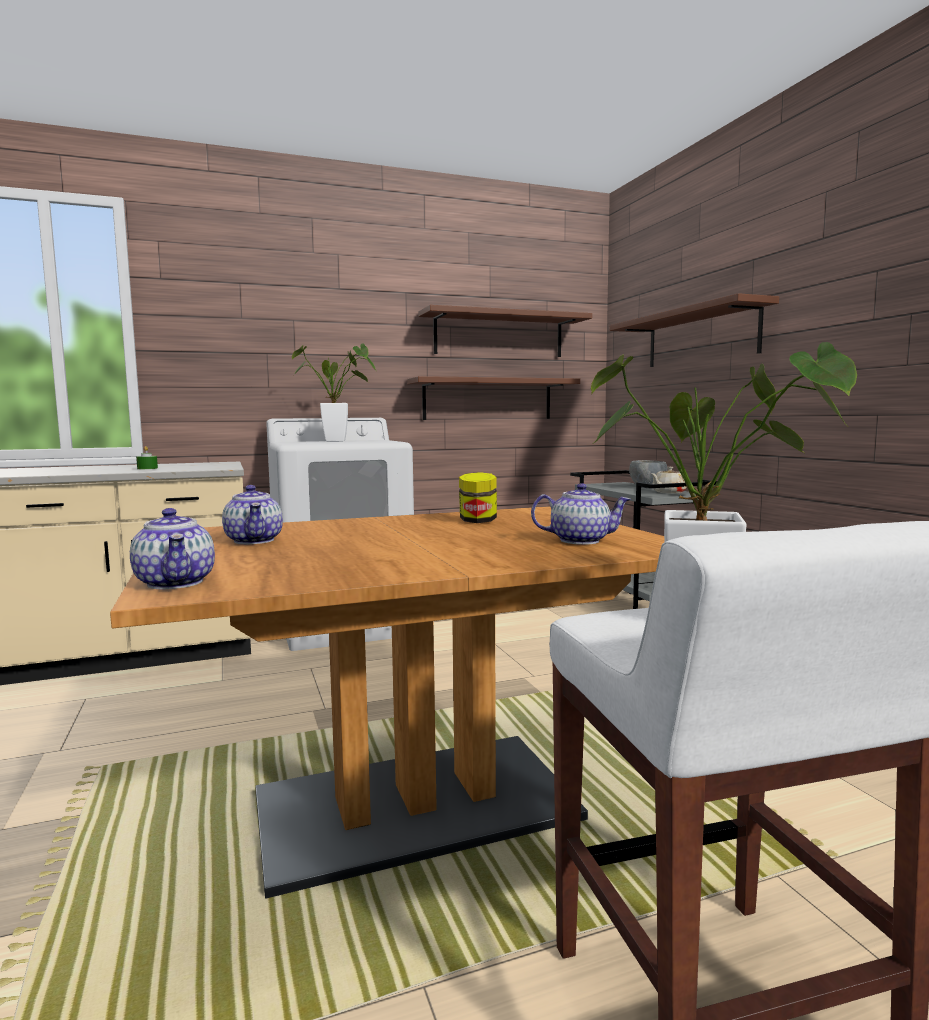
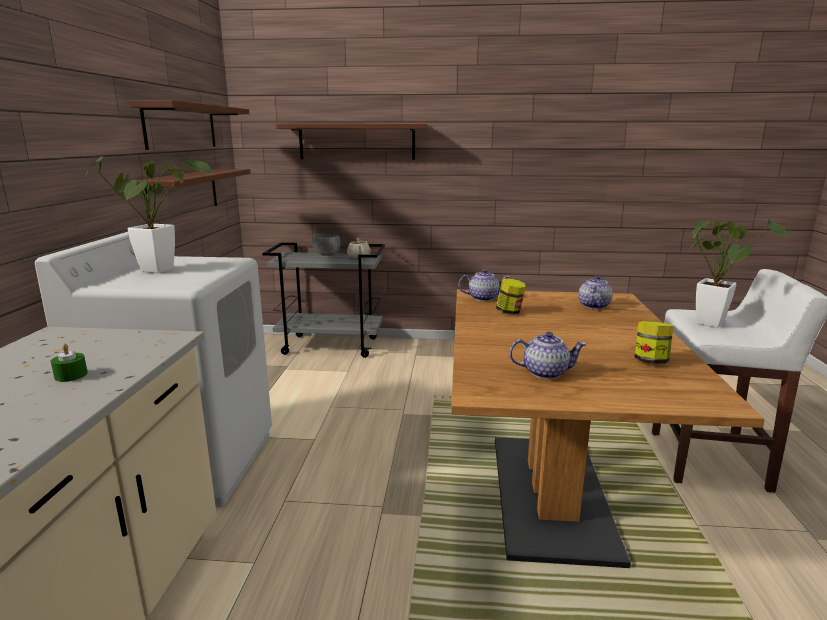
camera: 65 degrees left, 10 degrees up
(176, 583) = (693, 400): teapot -> teapot (483, 298)
(326, 567) = (650, 361): none -> jar

